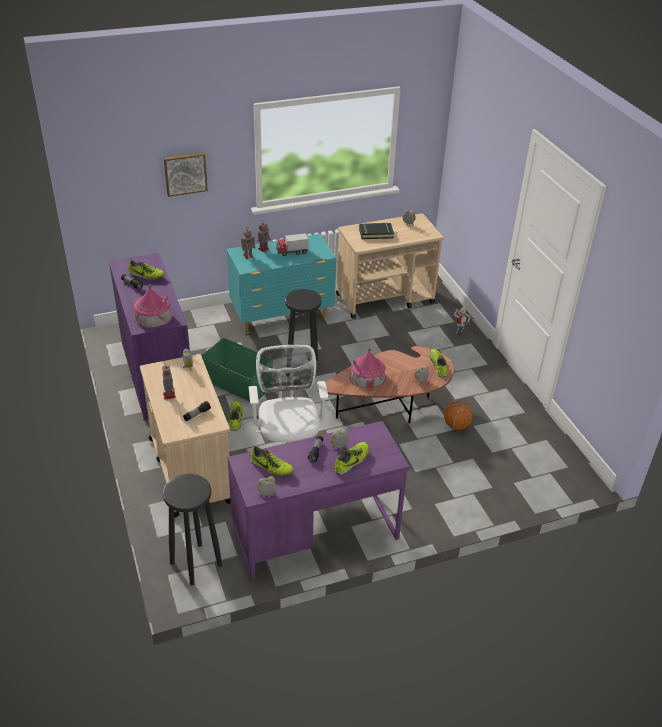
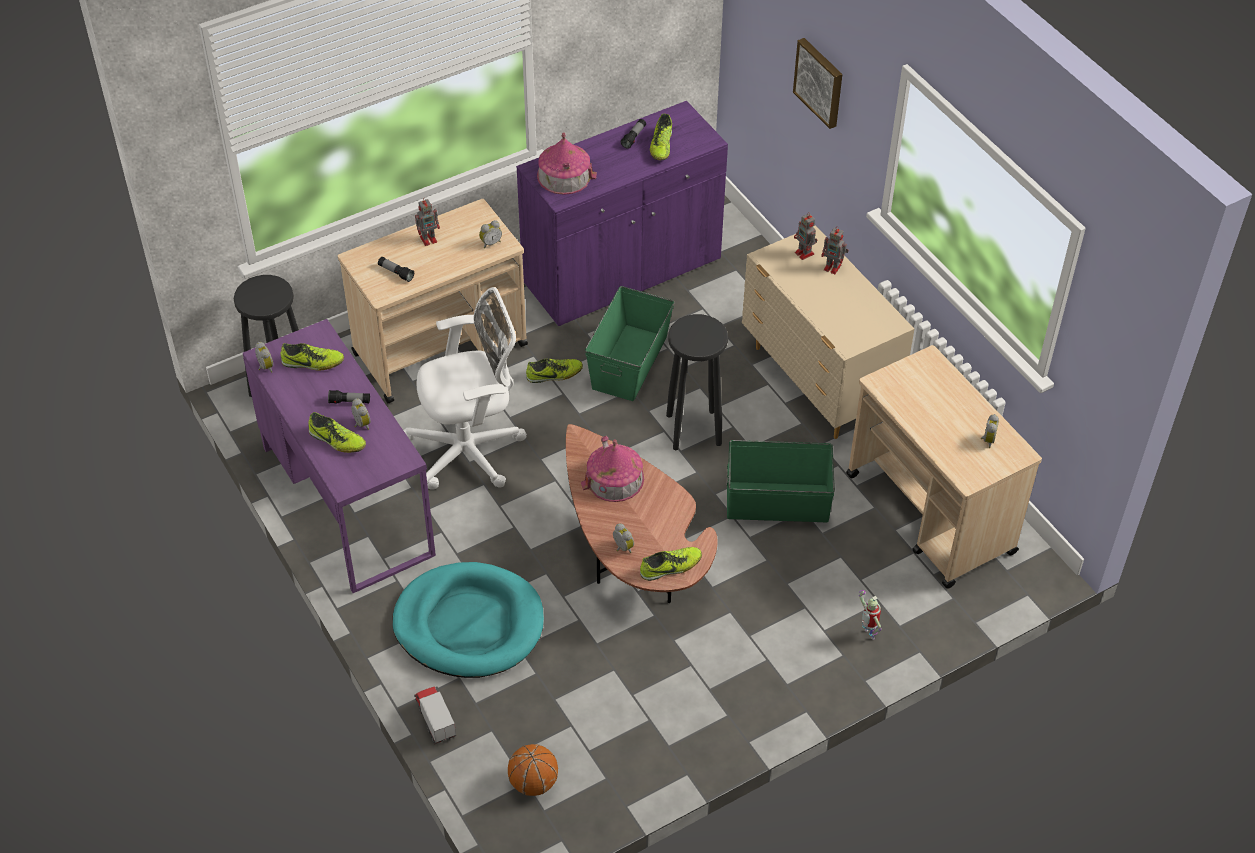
camera: 80 degrees right, 10 degrees up
(271, 467) = (313, 363): shoe -> shoe turned 105 degrees counterclockwise
(282, 317) = (818, 383): turquoise dresser -> beige dresser
(292, 252) = (838, 303): toy truck -> toy truck (436, 721)
(365, 346) = (778, 502): none -> green storage box
(376, 233) = (934, 398): black book -> none
(432, 483) = (469, 624): none -> turquoise dog bed
(456, 426) = (606, 646): basketball -> basketball (533, 783)

